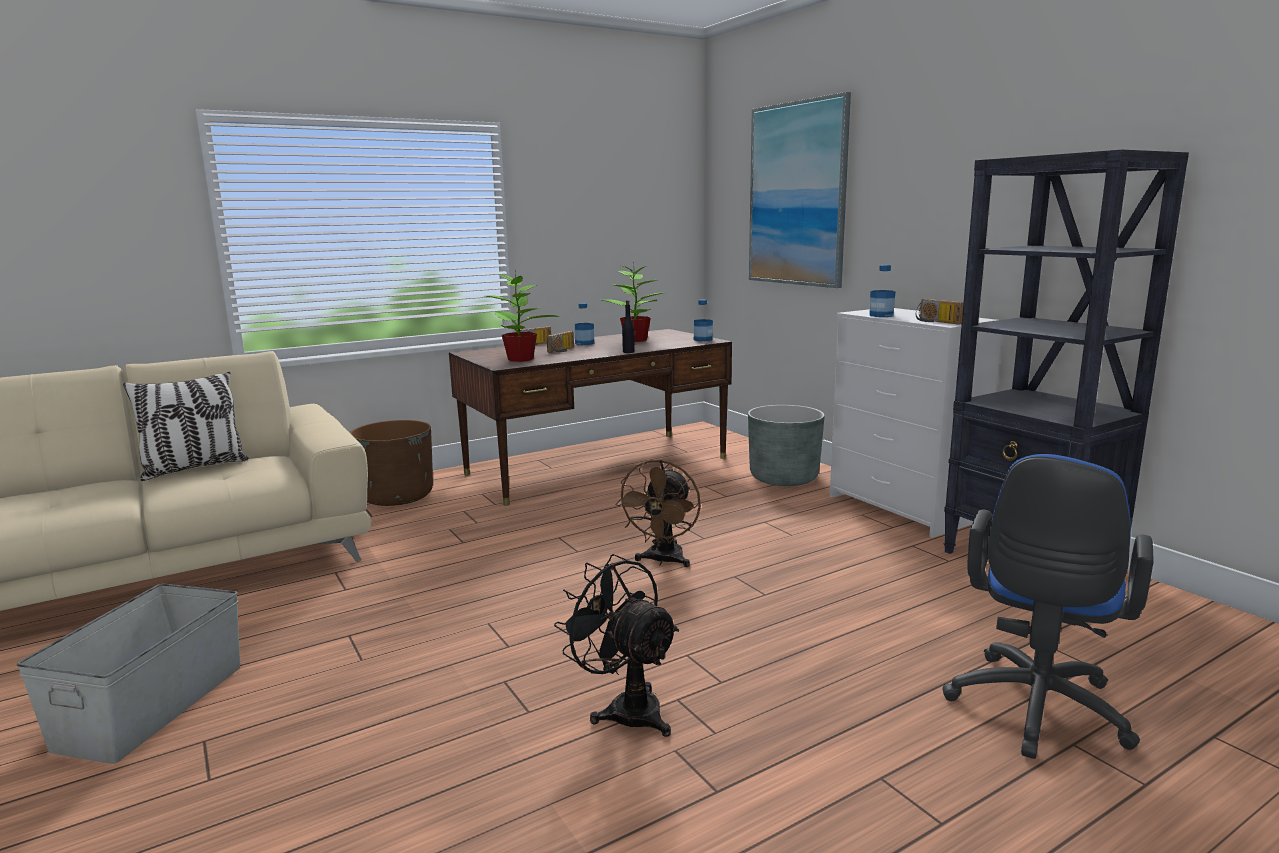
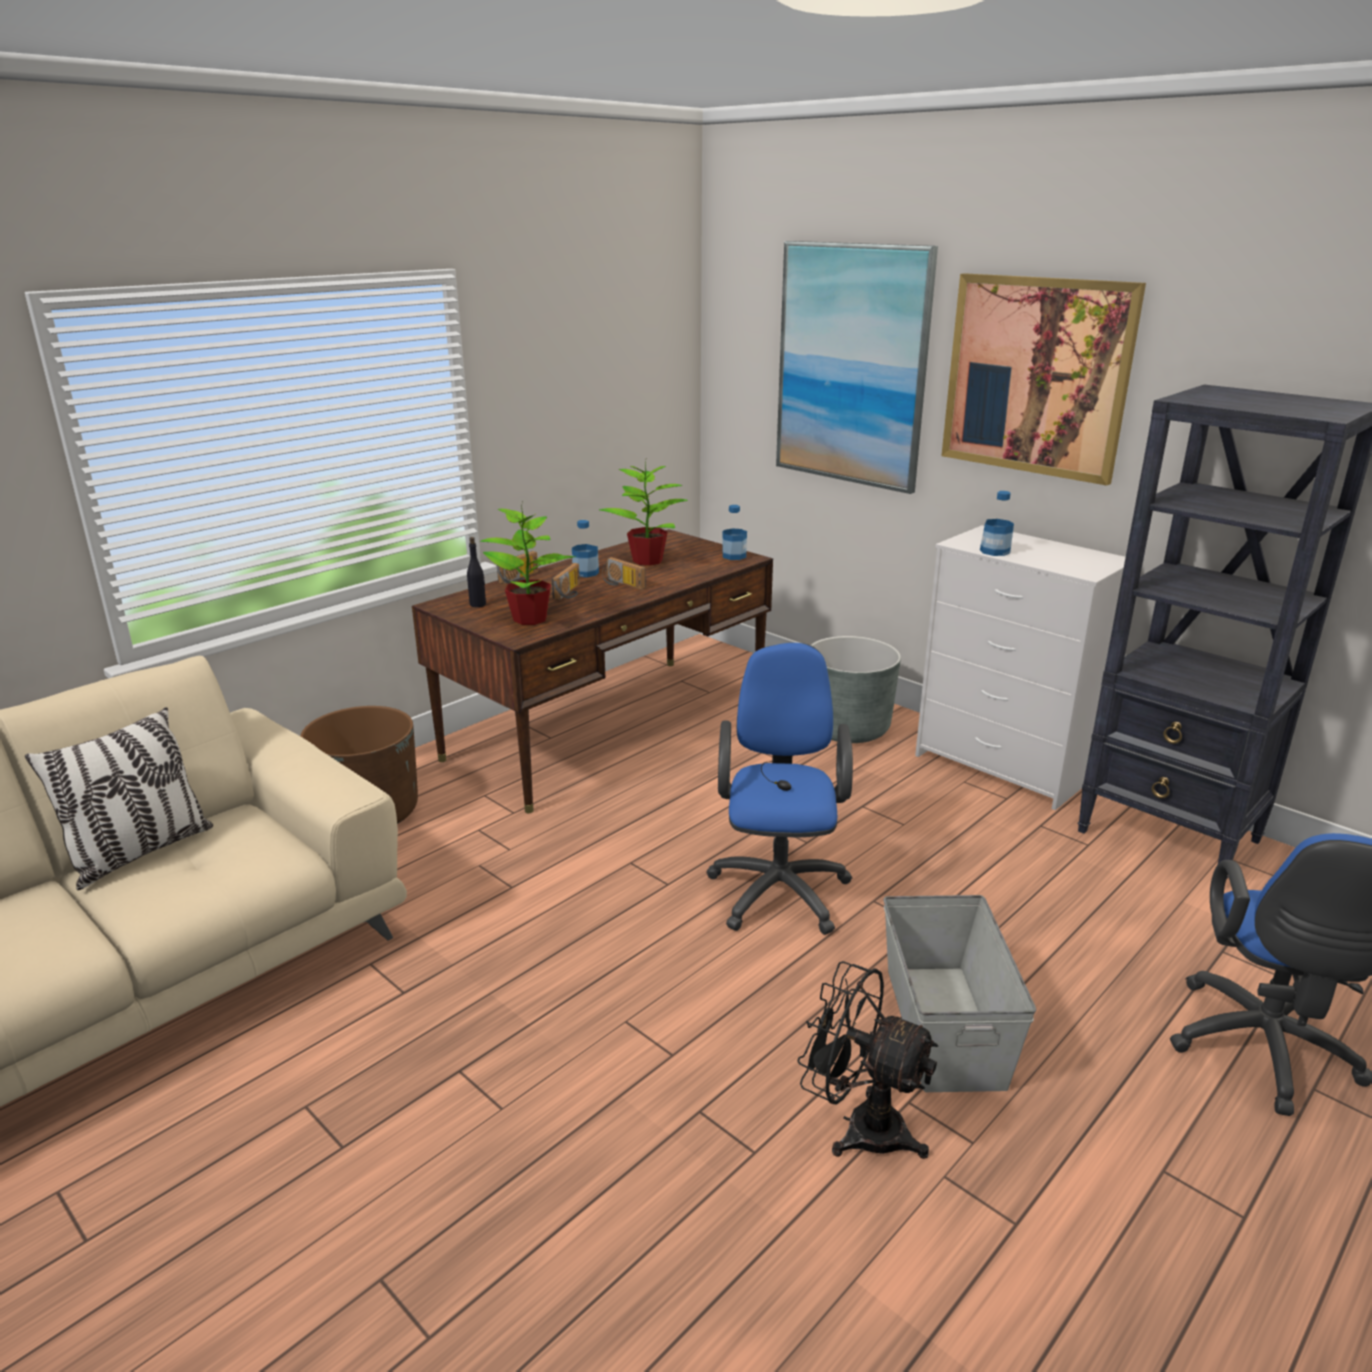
camera: 15 degrees left, 10 degrees up
(150, 706) = (267, 1238): grey storage box -> grey storage box (943, 1026)
(628, 352) = (661, 592): black bottle -> black bottle (478, 604)
(663, 561) = (779, 887): brown fan -> blue office chair
(922, 180) = (1036, 376): none -> picture
(936, 322) = (1071, 568): radio -> radio (621, 584)

